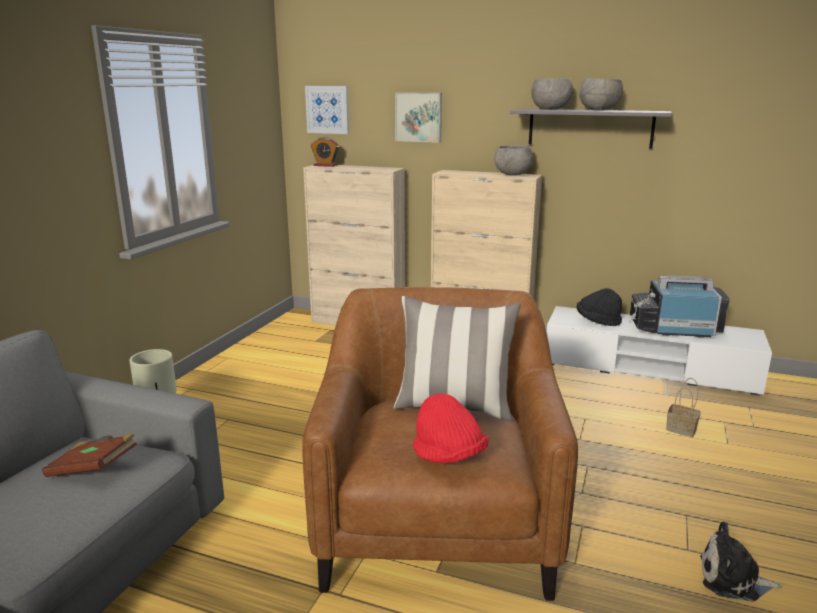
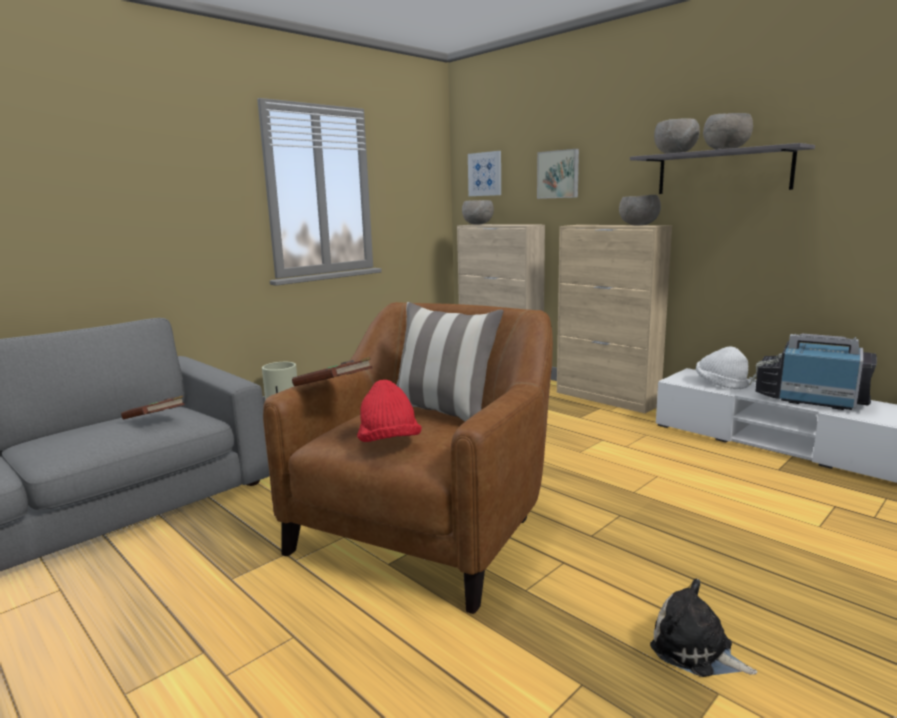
camera: 25 degrees right, 5 degrees down
(325, 165) = (478, 224): alarm clock -> grey bowl
(367, 405) = (334, 387): none -> brown book
(597, 321) = (720, 384): black hat -> white hat
(682, 429) = (769, 504): basket -> none

